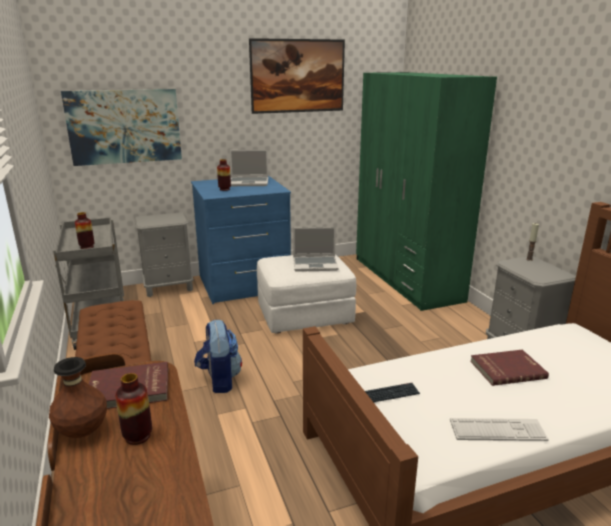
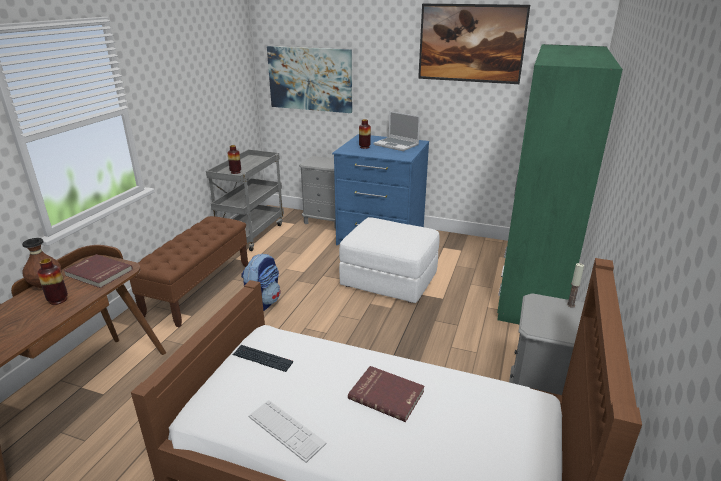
camera: 40 degrees right, 5 degrees up
(315, 264) = (396, 237): laptop -> none

